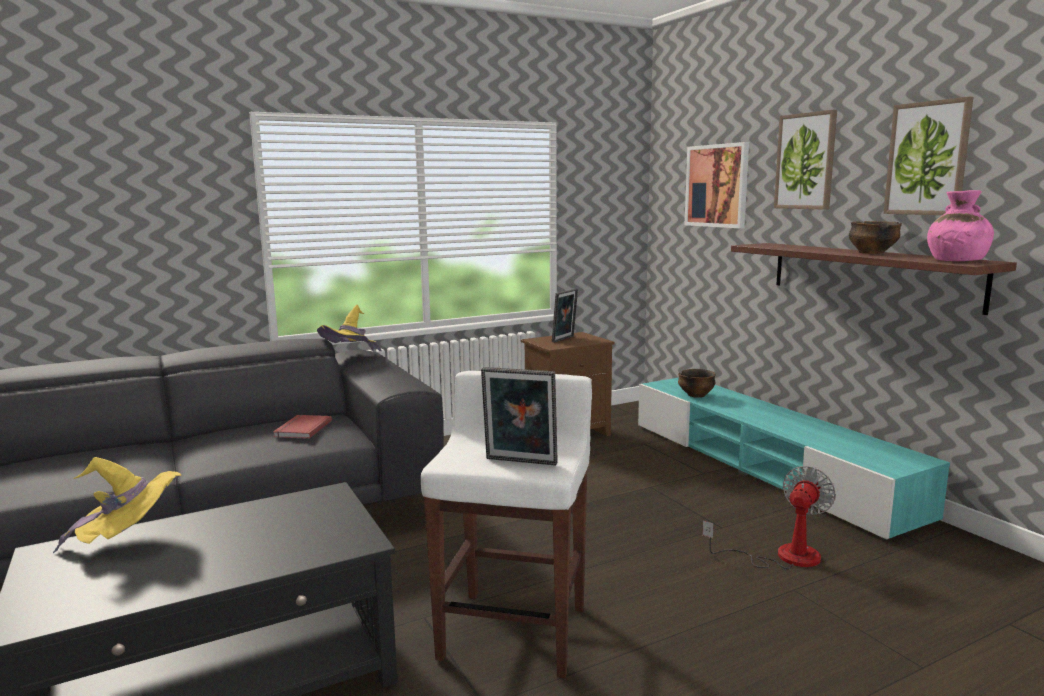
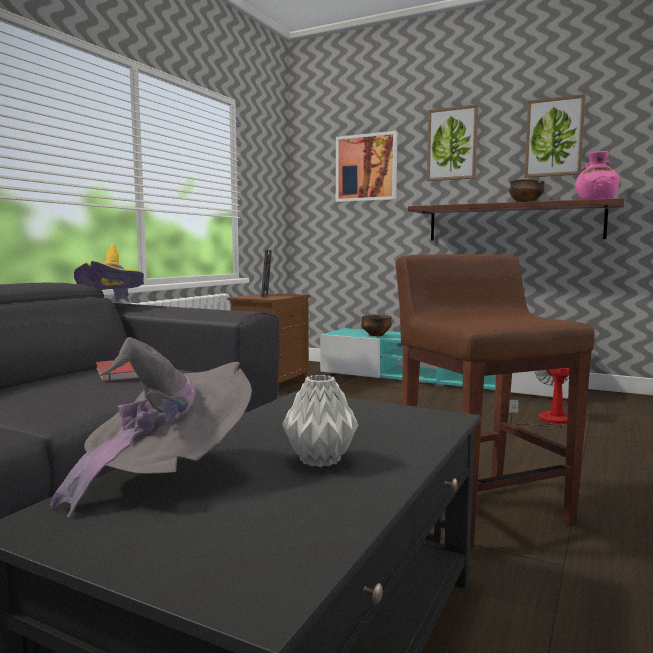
camera: 35 degrees left, 5 degrees down
(131, 539) = (164, 476): yellow hat -> grey hat
(210, 554) = (319, 460): none -> grey vase
(515, 631) = (482, 510): white stool -> brown stool
(520, 462) = (527, 320): picture frame -> none

